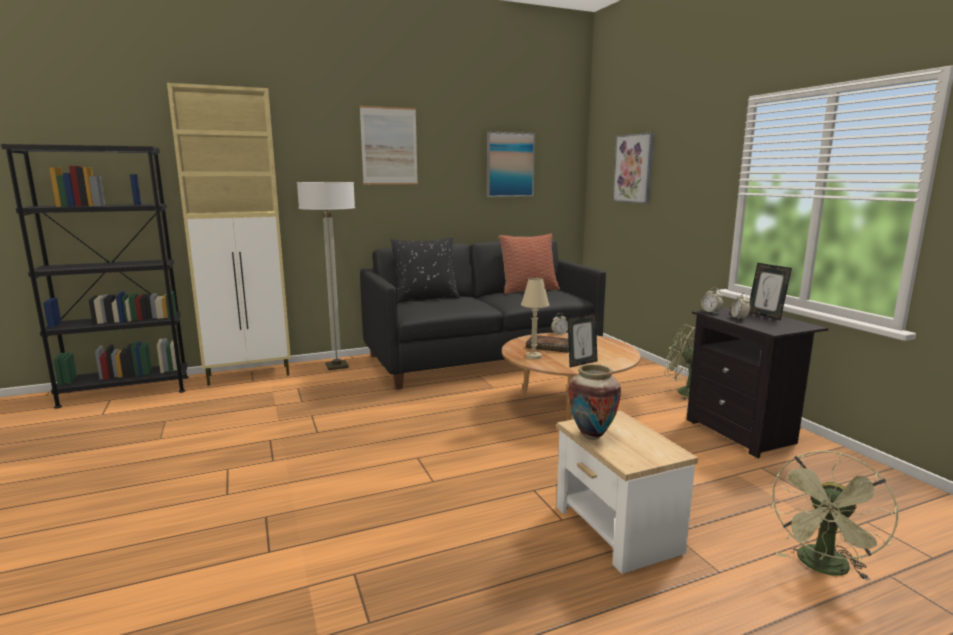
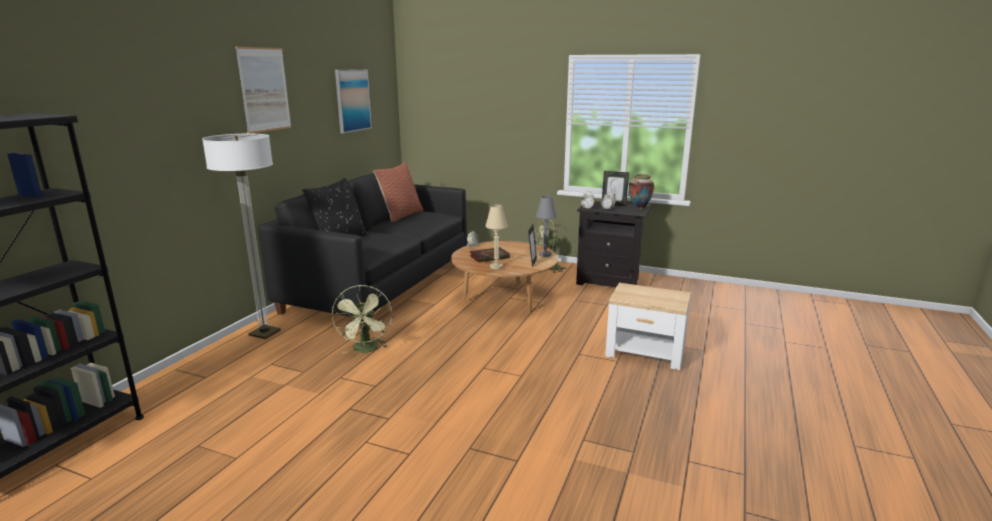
camera: 45 degrees left, 5 degrees up
(250, 375) = (186, 373): beige cabinet -> none
(591, 436) = (638, 300): vase -> vase (639, 209)
(617, 360) = (545, 254): none -> grey table lamp
(634, 168) = (459, 101): picture -> none
(823, 568) = (727, 330): green fan -> green fan (366, 350)

